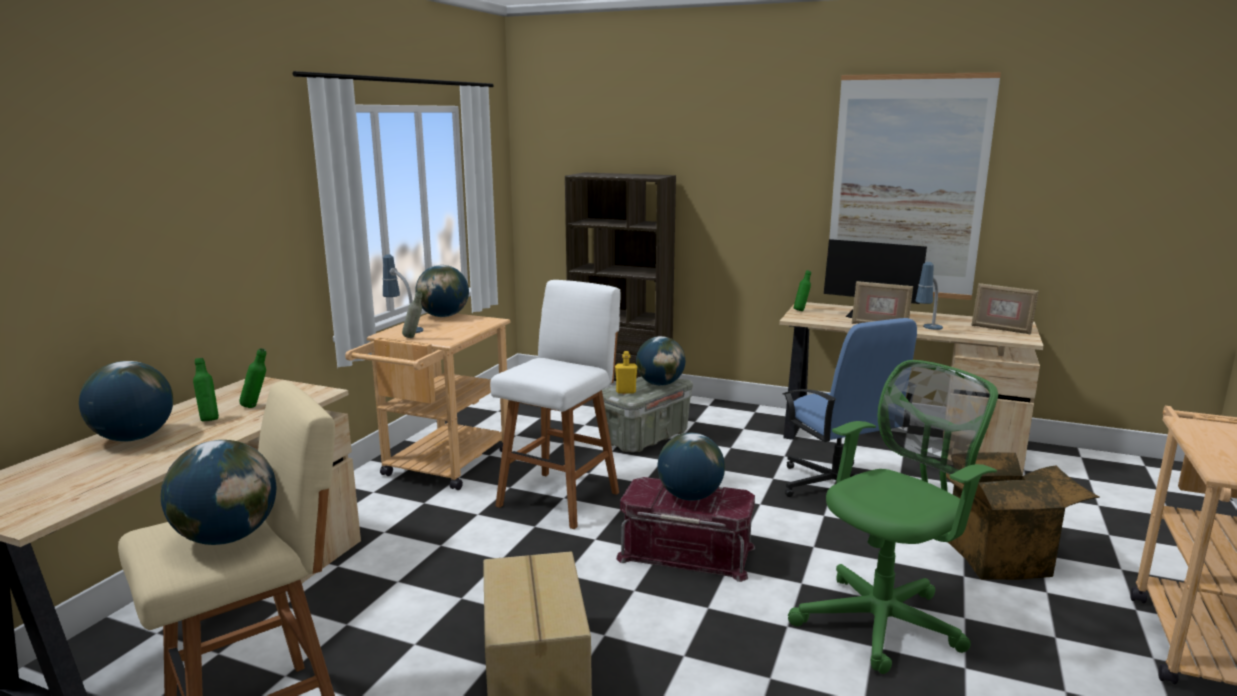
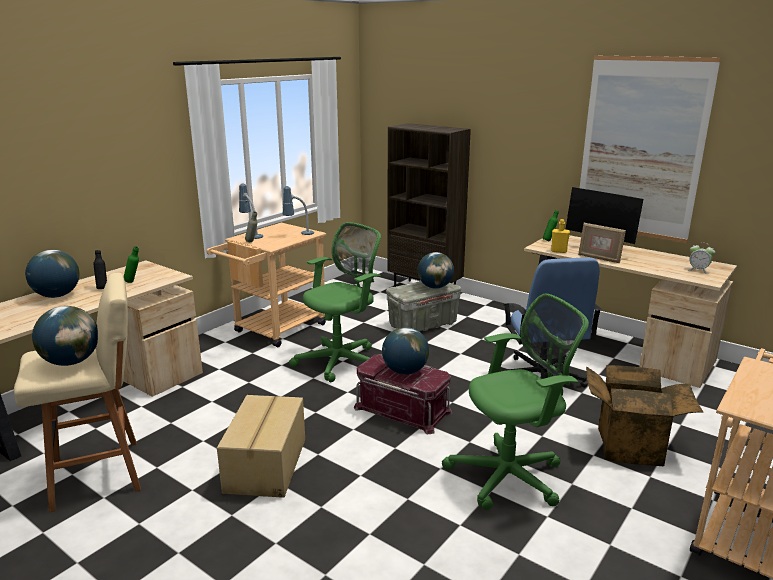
camera: 15 degrees right, 5 degrees up
(209, 419) = (102, 288): green bottle -> black bottle
(443, 316) = (284, 227): globe -> none
(561, 497) = (341, 360): white stool -> green office chair
(626, 391) = (406, 290): yellow bottle -> yellow bottle (559, 251)
(927, 330) = (635, 265): table lamp -> table lamp (299, 234)
(1001, 329) = (698, 270): picture frame -> alarm clock

